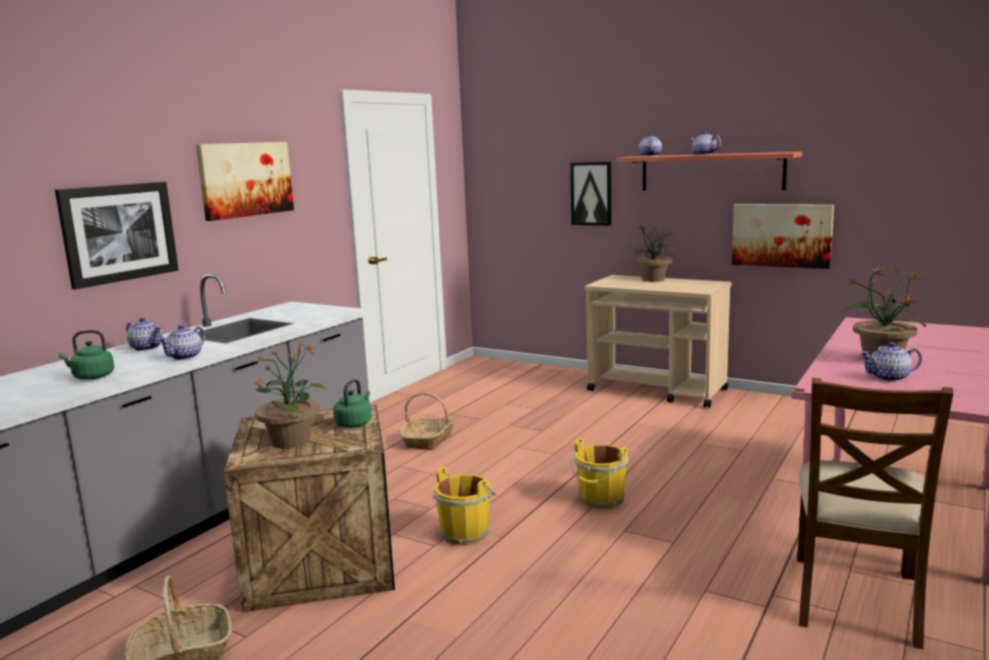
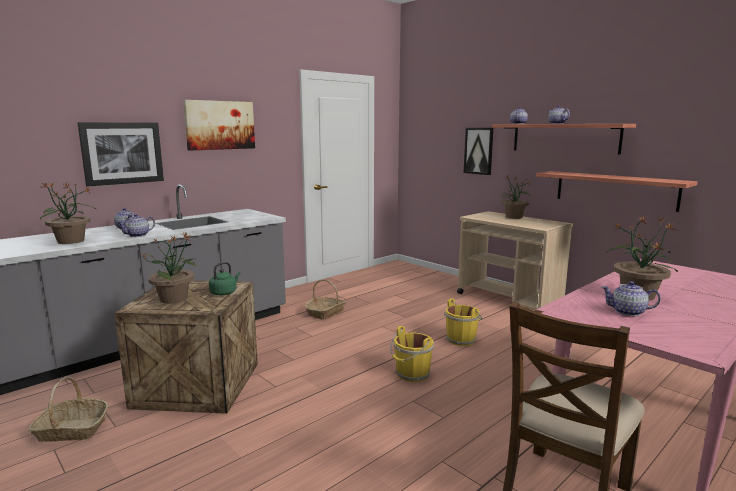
camera: 15 degrees right, 0 degrees up
(91, 377) = (71, 241): green kettle -> potted plant
(466, 532) = (302, 381): yellow bucket -> yellow bucket (462, 339)
(781, 235) = (615, 190): picture -> shelf

